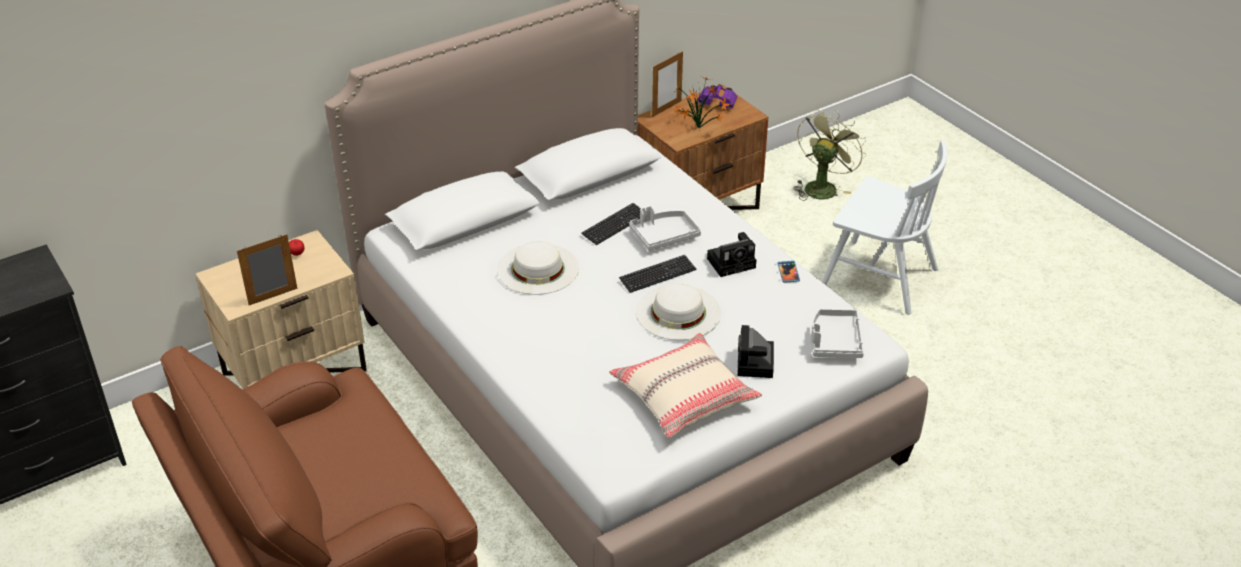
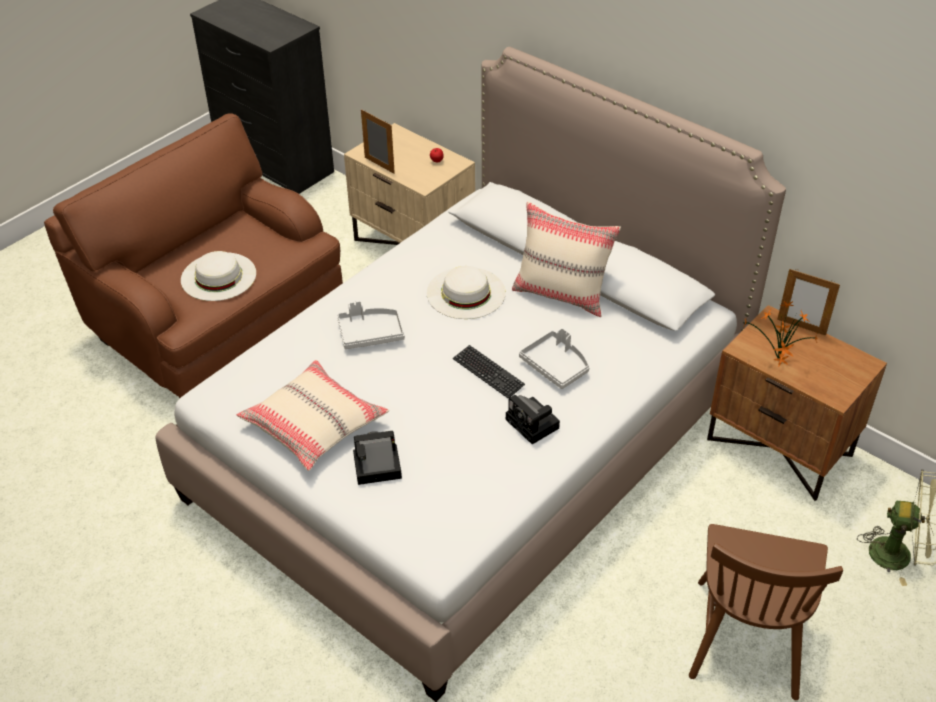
camera: 75 degrees right, 5 degrees up
(569, 213) = (562, 294): none -> beige pillow
(615, 225) = (558, 328): keyboard -> none
(678, 312) = (435, 398): white hat -> white hat (218, 276)
(718, 103) = (841, 366): purple binoculars -> none
(788, 272) = (535, 472): phone -> none
(834, 341) = (430, 526): grey tray -> grey tray (370, 334)
(878, 277) = (747, 637): white chair -> brown chair

